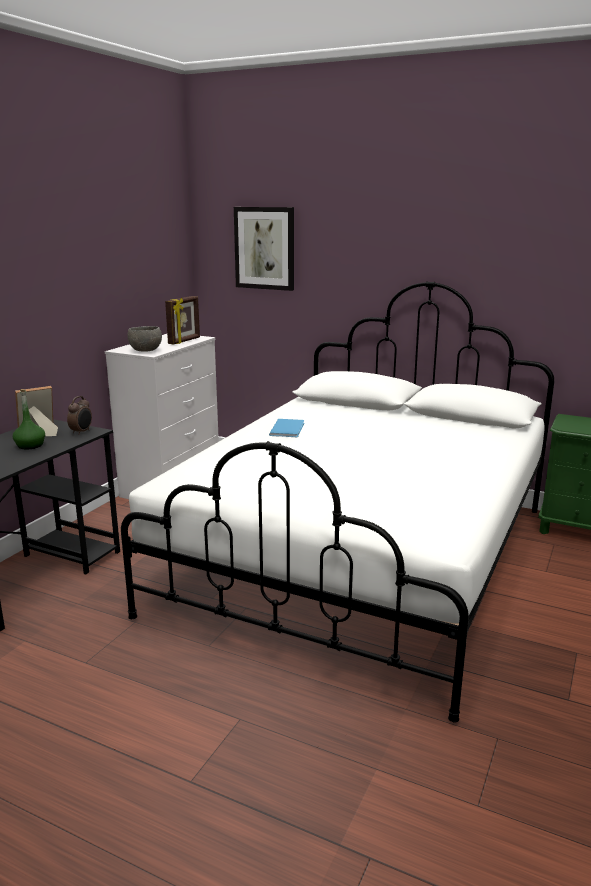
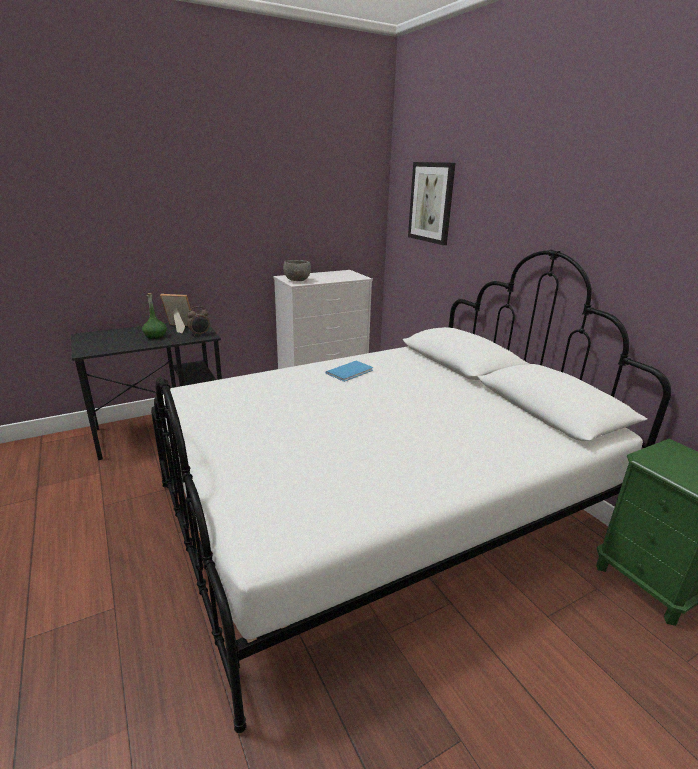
camera: 35 degrees right, 5 degrees up
(184, 341) = (342, 278): picture frame -> none

